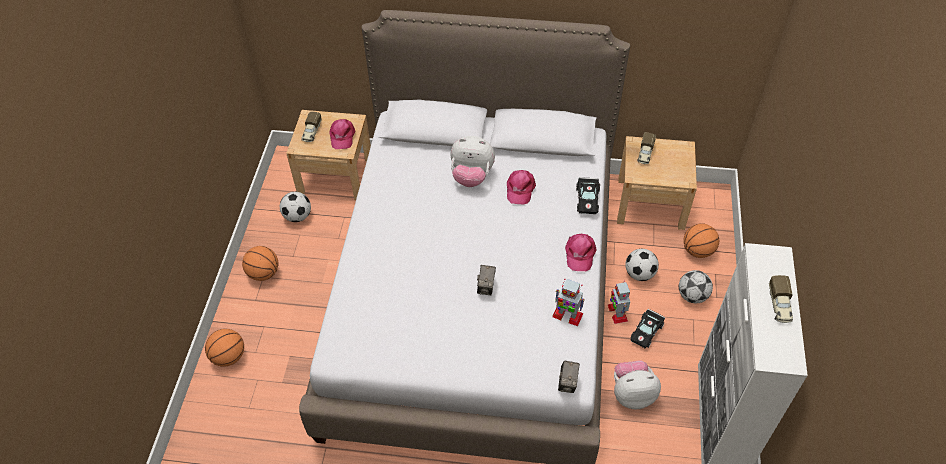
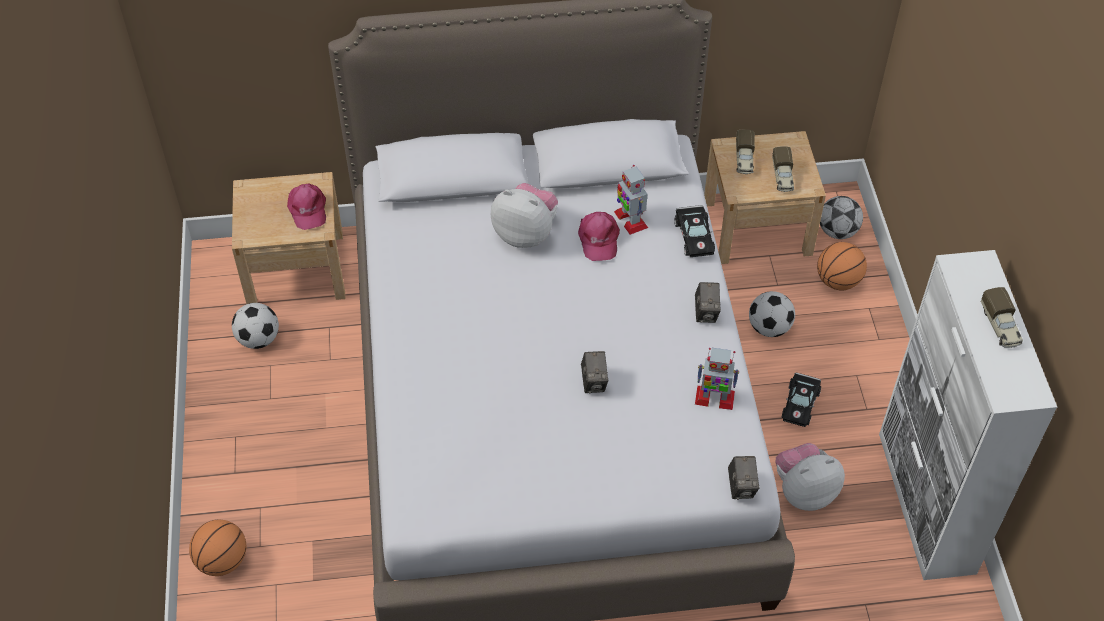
camera: 15 degrees left, 0 degrees up
(264, 273) = (235, 431): basketball -> none
(311, 132) = (260, 211): toy truck -> toy truck (782, 177)
(471, 176) = (526, 233): plush toy -> plush toy turned 150 degrees counterclockwise
(579, 254) = (706, 313): pink cap -> camera
(617, 312) = (754, 386): toy robot -> toy robot (630, 219)
(692, 296) = (847, 344): football -> football (837, 231)

